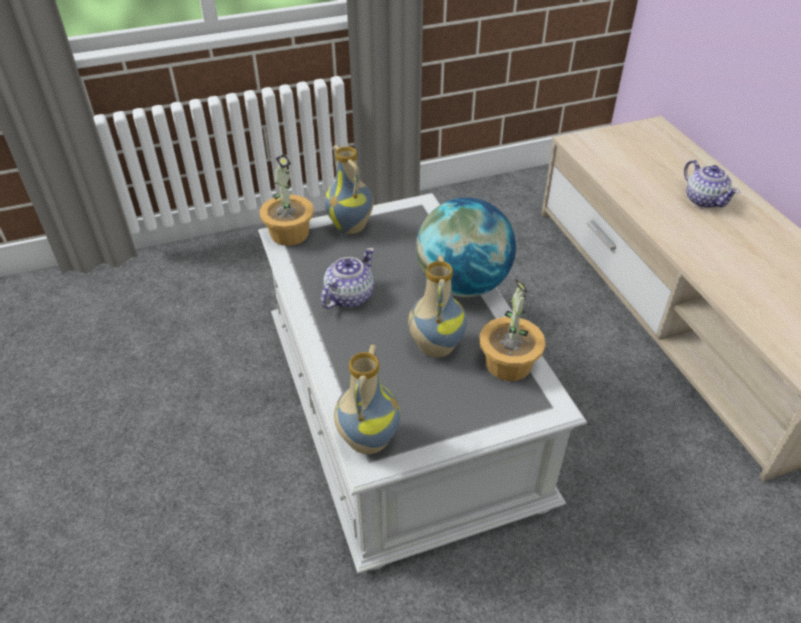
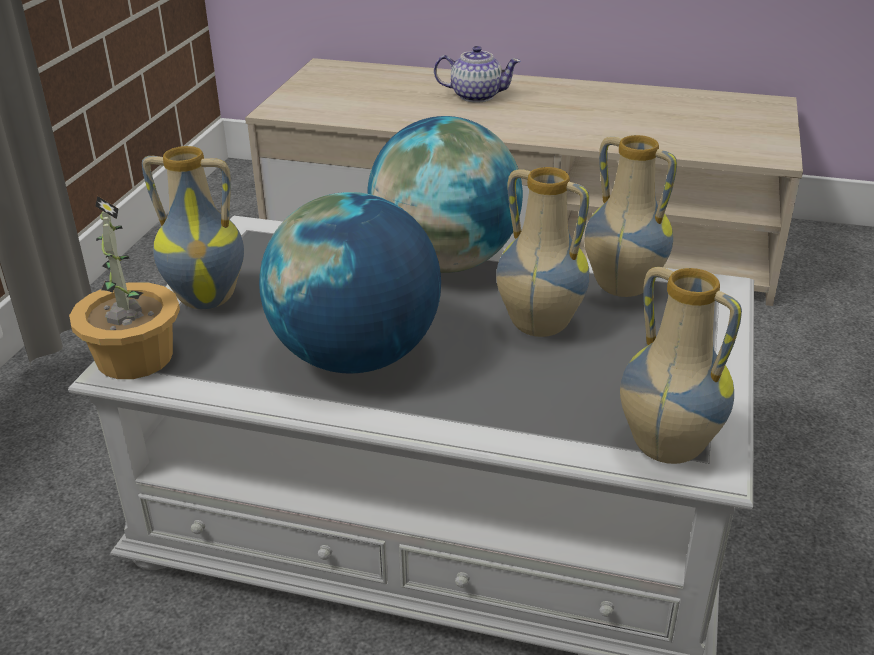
camera: 55 degrees left, 10 degrees down
(348, 297) = (355, 357): teapot -> globe
(507, 364) = (621, 288): potted plant -> vase

